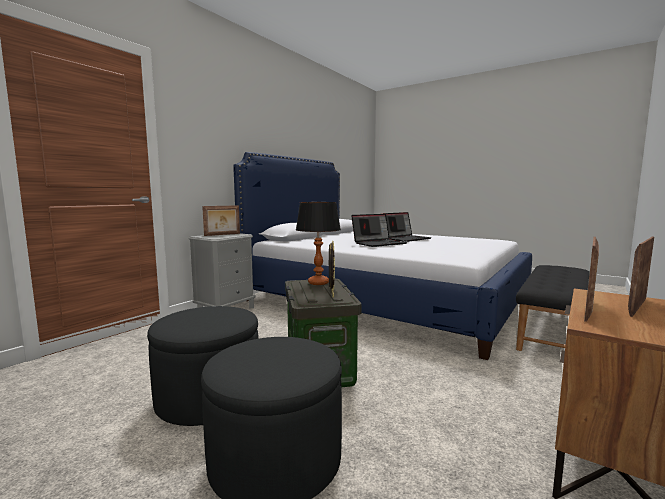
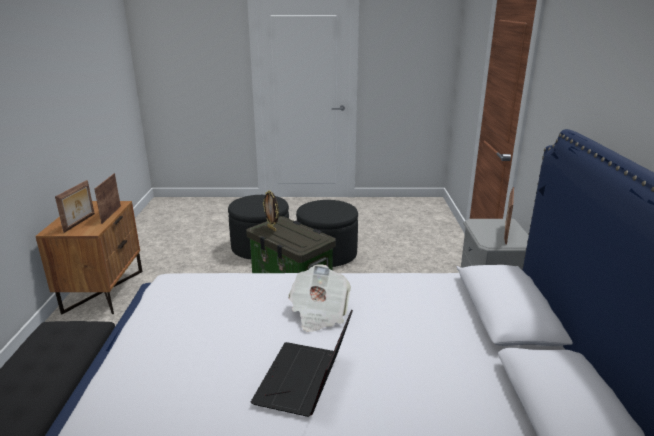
camera: 145 degrees right, 15 degrees up
(318, 283) = (301, 239): table lamp -> none
(379, 243) = (319, 313): laptop -> newspaper

